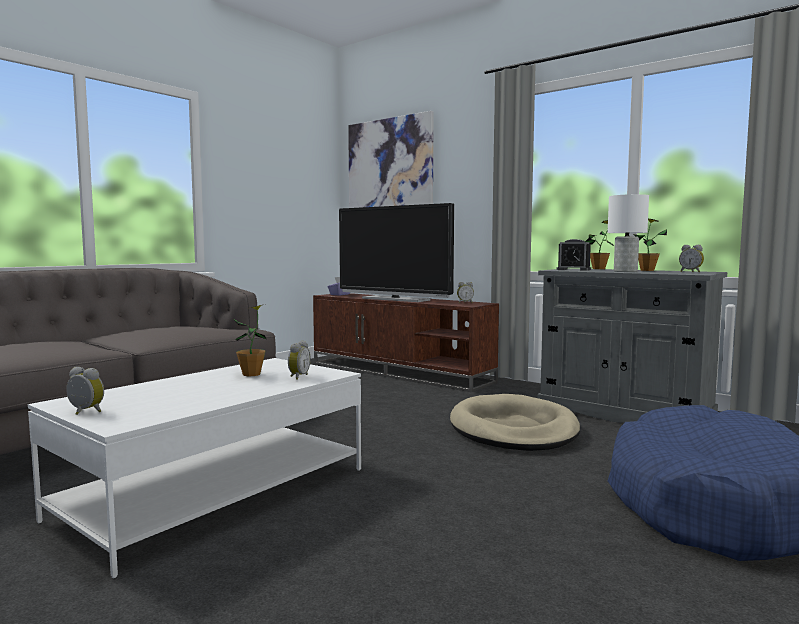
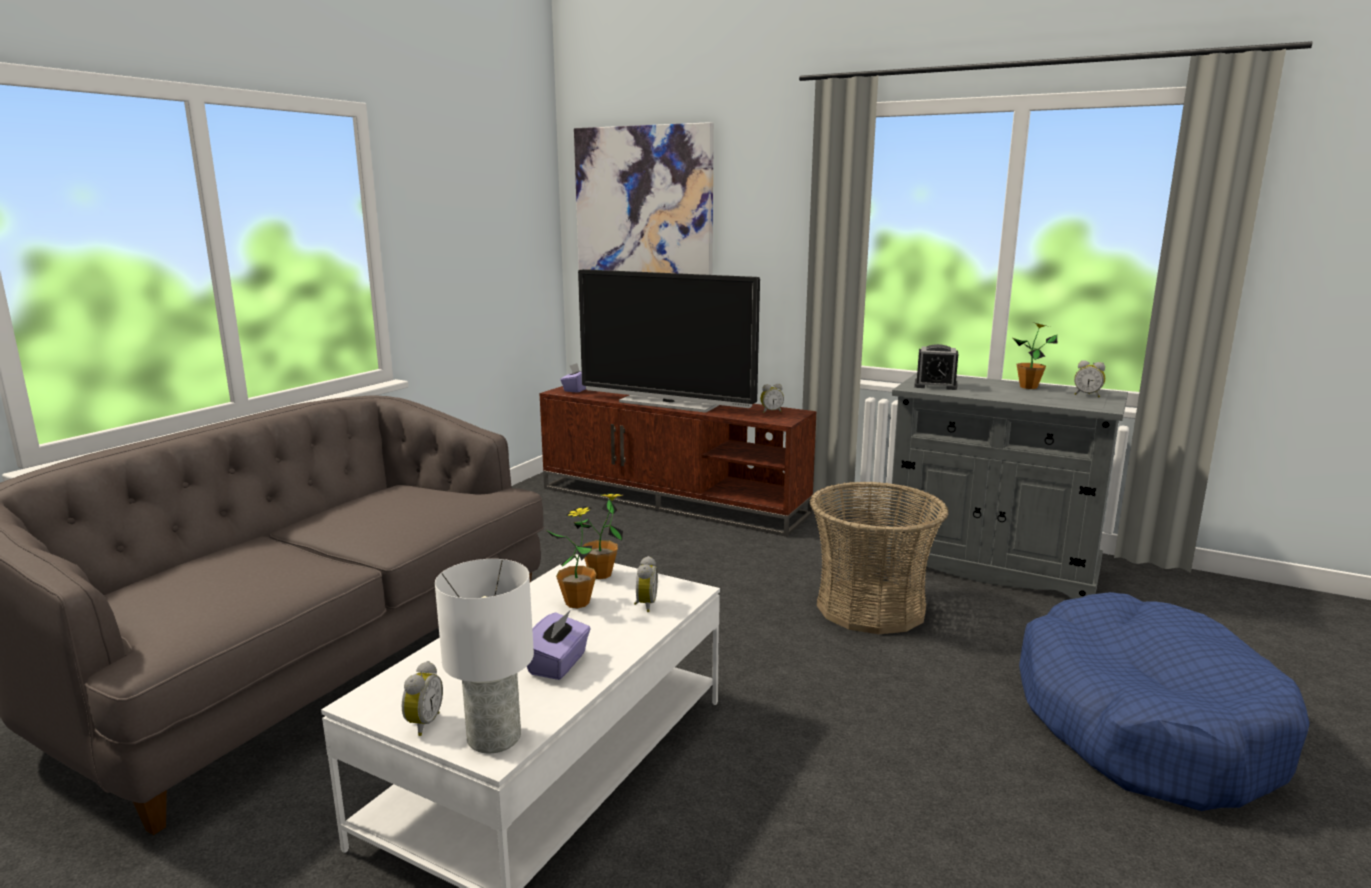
camera: 10 degrees left, 10 degrees up
(84, 412) = (422, 723): alarm clock -> alarm clock turned 90 degrees clockwise
(207, 395) = (558, 664): none -> purple tissue box
(513, 429) = (871, 607): beige dog bed -> basket
(598, 269) = (961, 377): potted plant -> potted plant (600, 574)
(625, 271) = (1007, 396): white table lamp -> white table lamp (493, 737)

